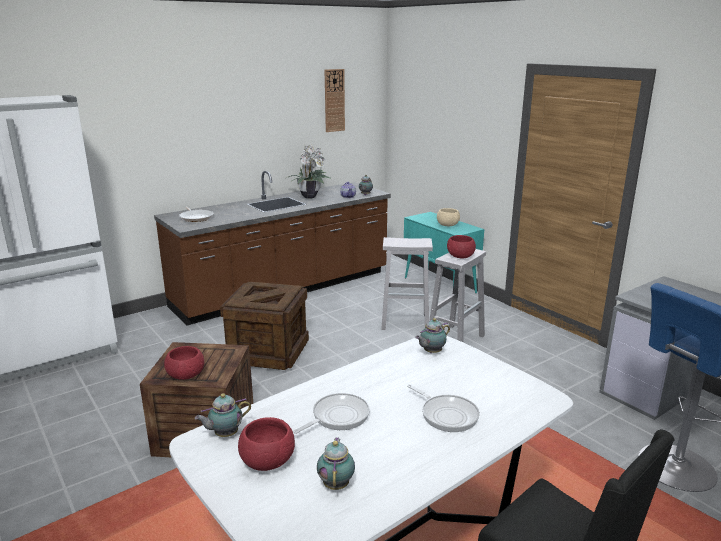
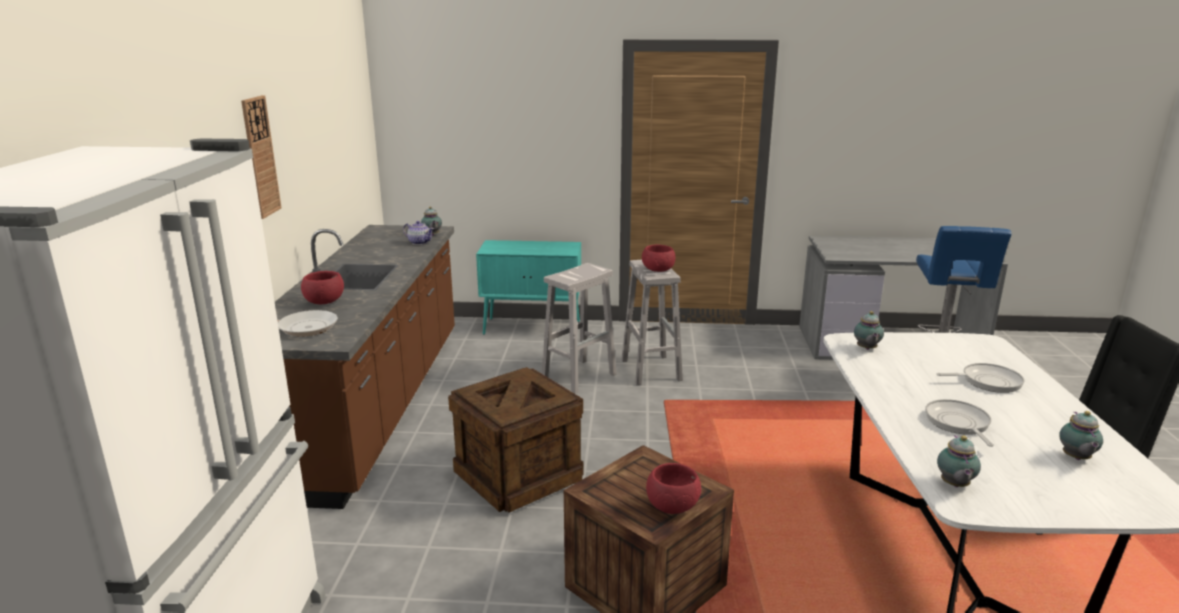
camera: 50 degrees left, 0 degrees up
(267, 461) = (1020, 478): red bowl -> red bowl (324, 301)
(309, 196) = (371, 255): potted plant -> none
(334, 100) = (340, 107): wall clock -> wall clock (260, 157)
(336, 484) = (1076, 458): teapot -> teapot turned 120 degrees counterclockwise
(447, 225) = (541, 248): beige bowl -> none

